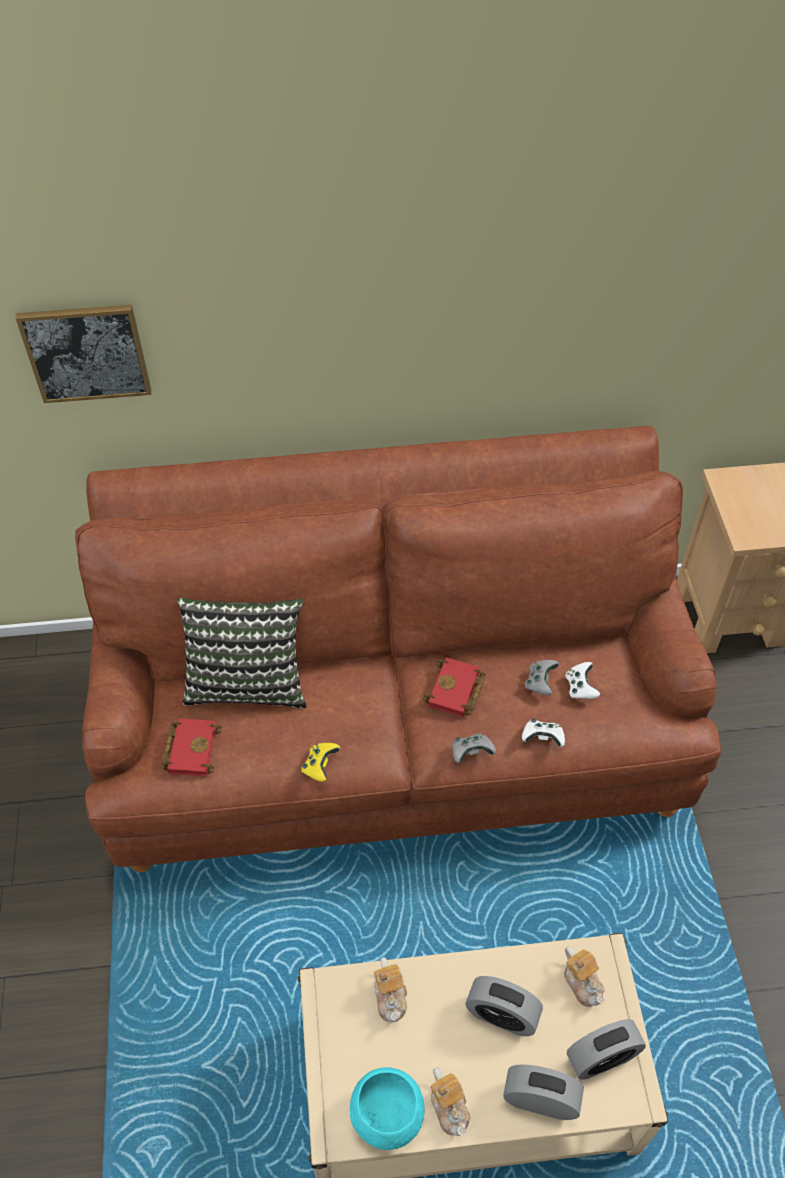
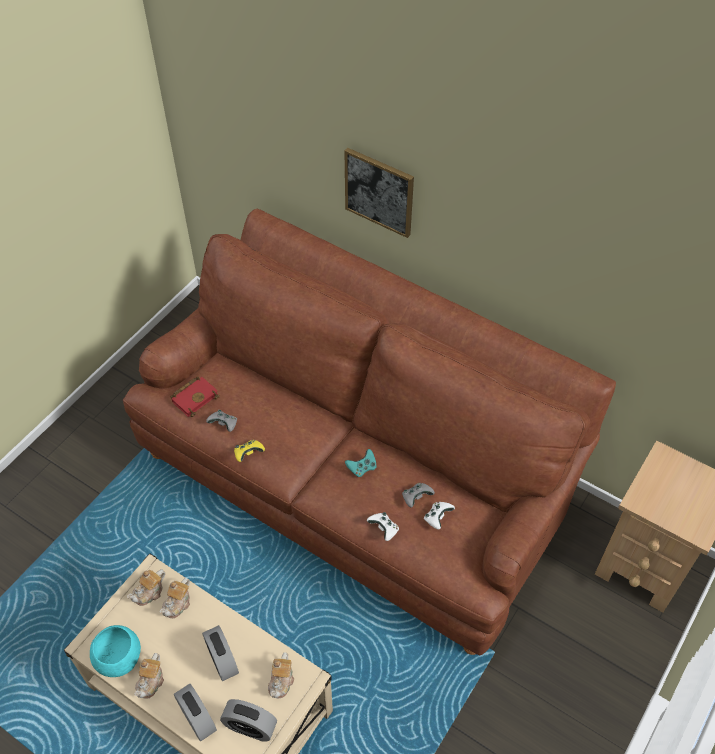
camera: 40 degrees right, 0 degrees up
(86, 352) = (269, 132): picture -> picture (379, 192)
(247, 681) = (258, 383): pillow -> none
(345, 1012) = (149, 592): none -> teapot
(456, 692) = (362, 468): red book -> turquoise game controller
(471, 752) = (335, 507): grey game controller -> grey game controller (224, 425)

